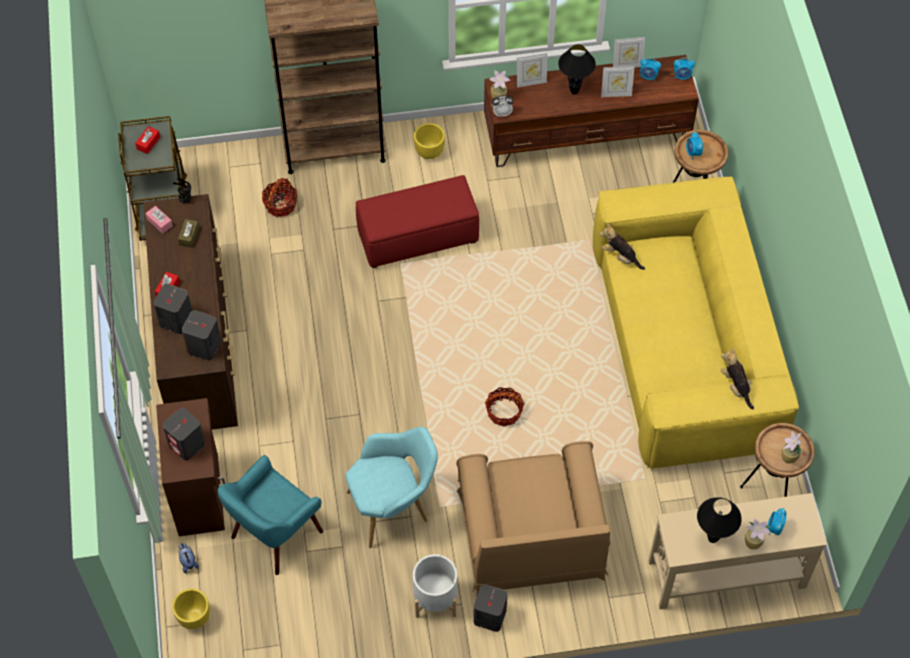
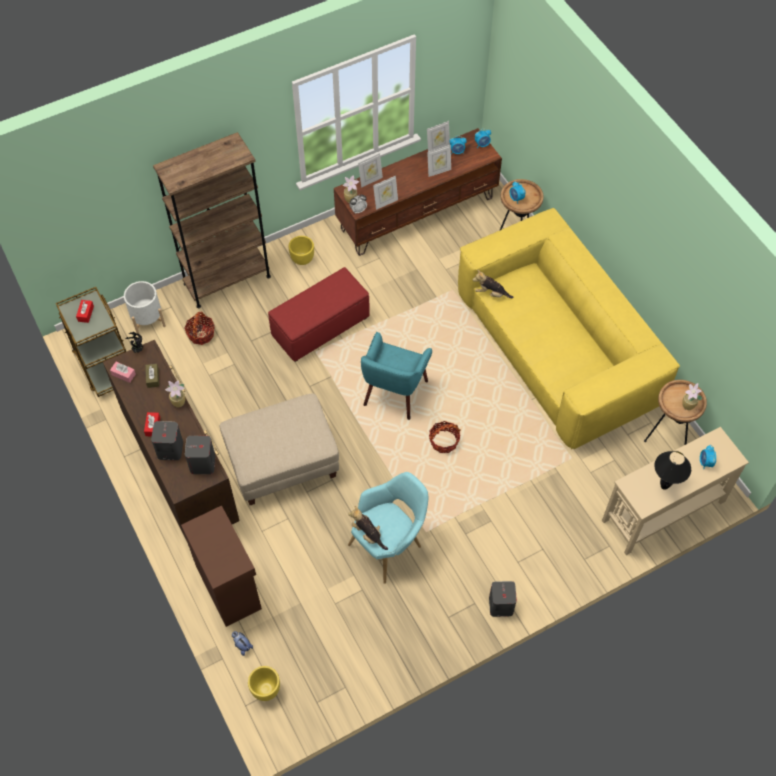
camera: 20 degrees left, 0 degrees up
(187, 444) = (221, 549): grey speaker -> none
(275, 534) = (304, 598): turquoise armchair -> turquoise armchair (394, 393)
(312, 378) = (282, 463): none -> beige ottoman
(435, 598) = (453, 606): white planter -> white planter (147, 319)
(531, 534) = (505, 530): brown armchair -> none
(537, 113) = (385, 203): none -> picture frame
(574, 91) = (406, 178): black table lamp -> none
(736, 386) = (627, 364): plush toy -> plush toy (368, 534)
(753, 543) = (695, 479): potted plant -> potted plant (179, 402)

